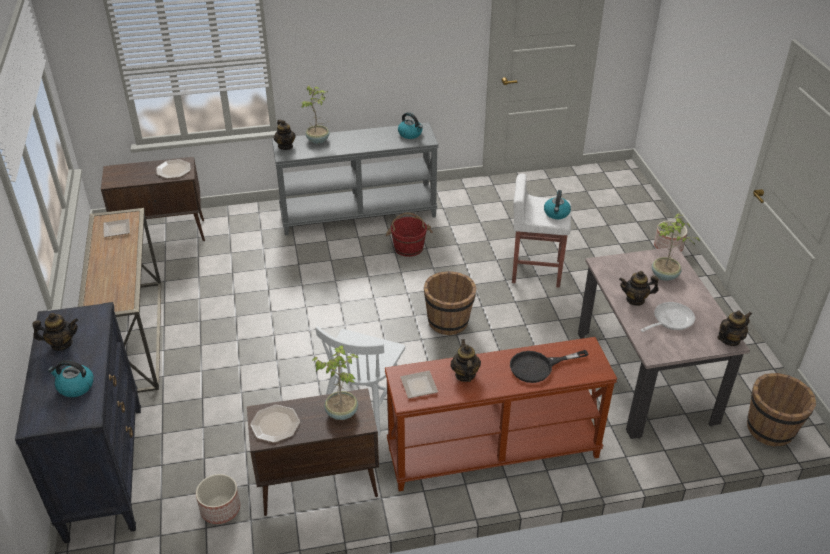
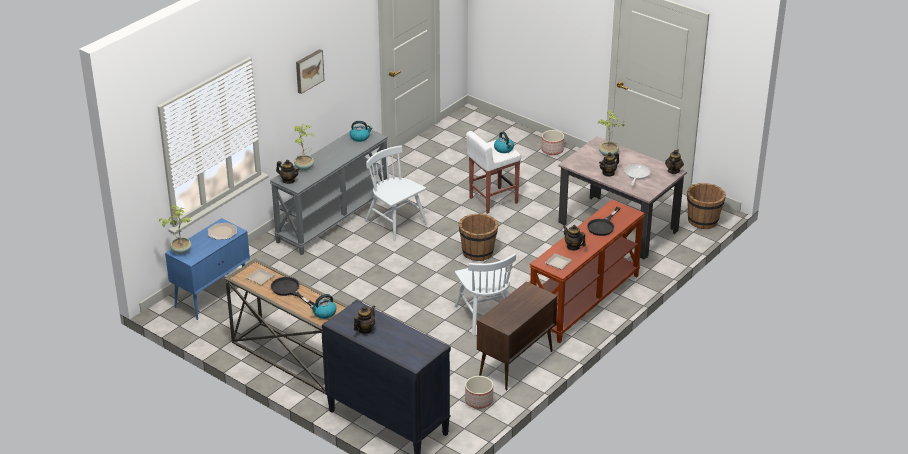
camera: 40 degrees left, 5 degrees down
(75, 386) = (407, 340): kettle -> kettle (324, 313)
(117, 257) = (288, 290): none -> black frying pan
(163, 235) = (213, 295): brown cabinet -> blue cabinet
(275, 425) = (504, 319): plate -> none
(342, 412) = (528, 297): potted plant -> potted plant (181, 250)
(361, 30) = (308, 70): none -> picture
(408, 247) = (396, 223): red bucket -> white chair

